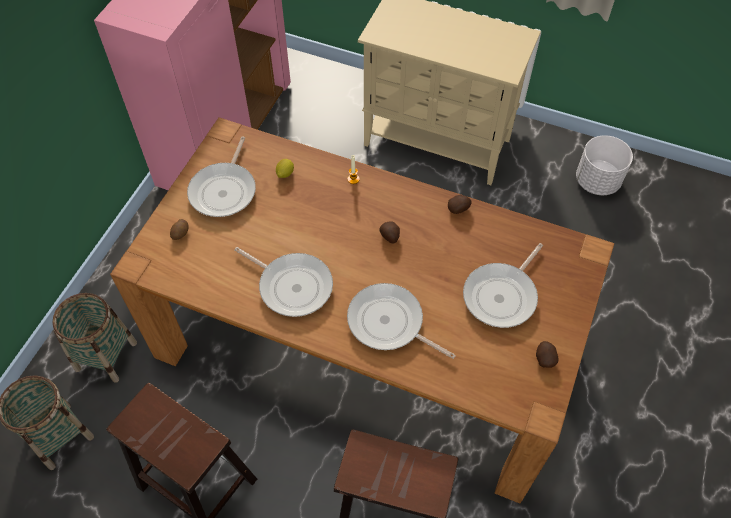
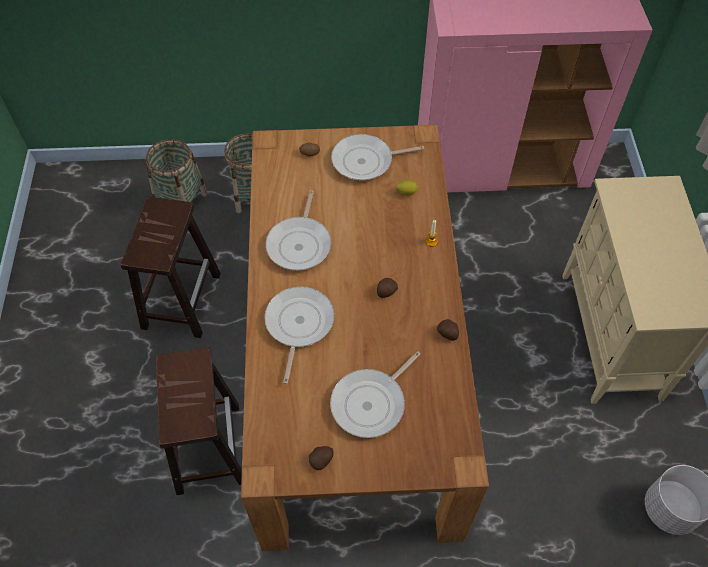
camera: 65 degrees right, 0 degrees up
(502, 295) = (371, 403): frying pan -> frying pan turned 60 degrees counterclockwise

